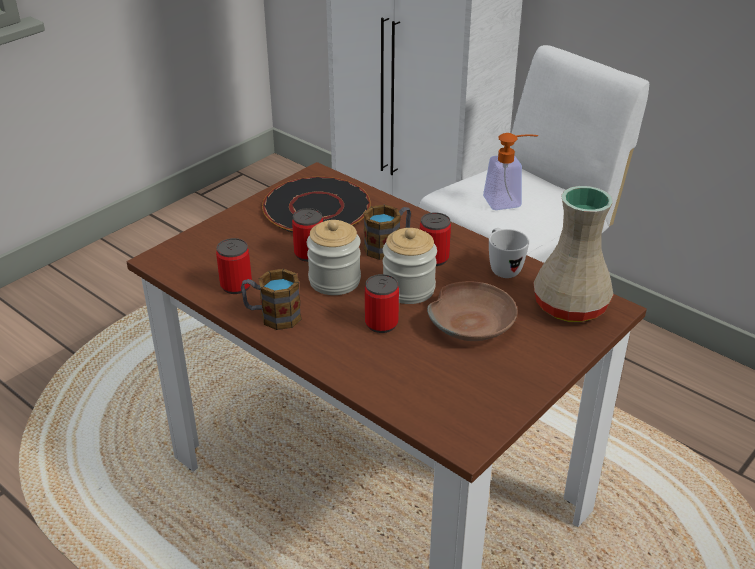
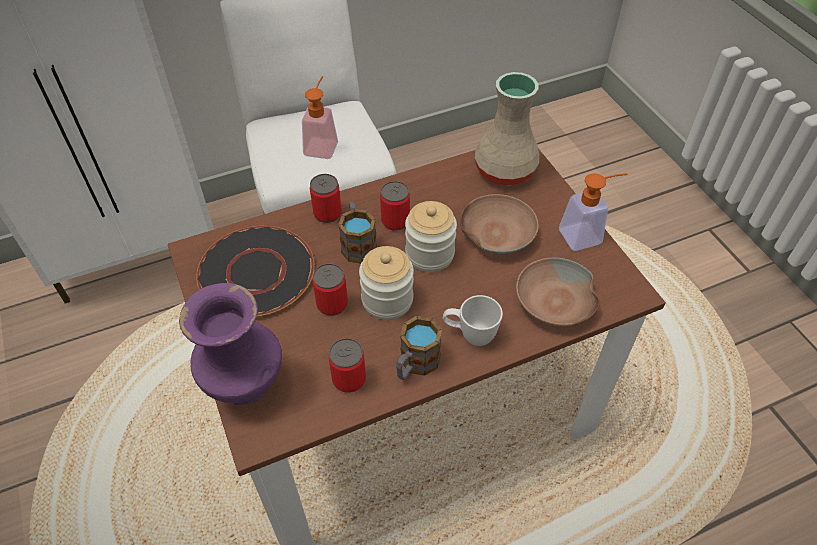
camera: 65 degrees left, 15 degrees up
(201, 241) = (247, 388): none -> purple vase
(381, 323) = (467, 289): can -> can (327, 213)
(406, 385) = (555, 303): none -> brown bowl
(502, 268) = (435, 186): white mug -> white mug (470, 335)
(525, 388) = (586, 235): none -> soap dispenser

